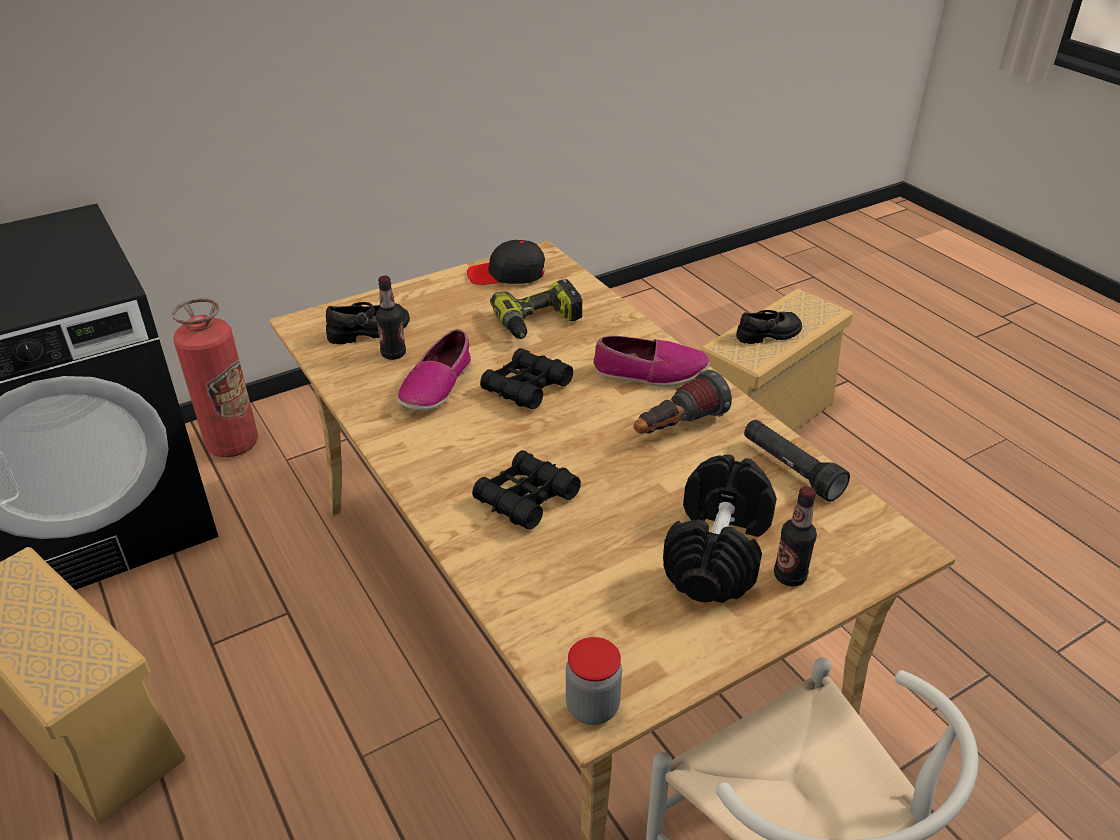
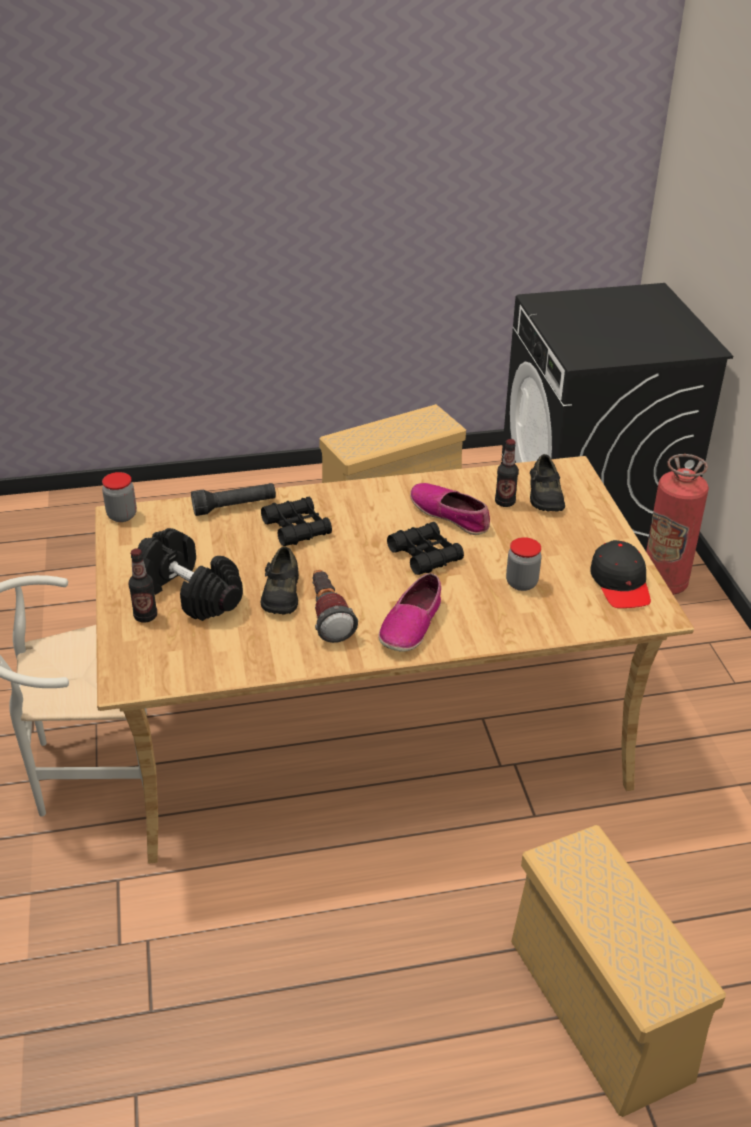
camera: 110 degrees right, 0 degrees up
(507, 274) = (620, 584): black cap -> black cap turned 150 degrees clockwise
(539, 323) = (521, 583): power drill -> jar
(769, 334) = (606, 900): black shoe -> black shoe (281, 593)
(790, 469) = (242, 658): black flashlight -> black flashlight (234, 507)

